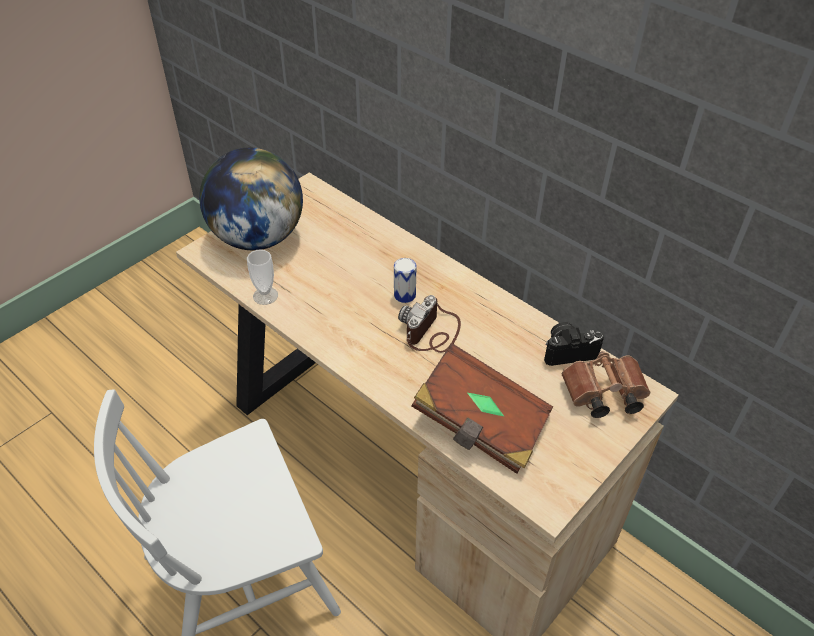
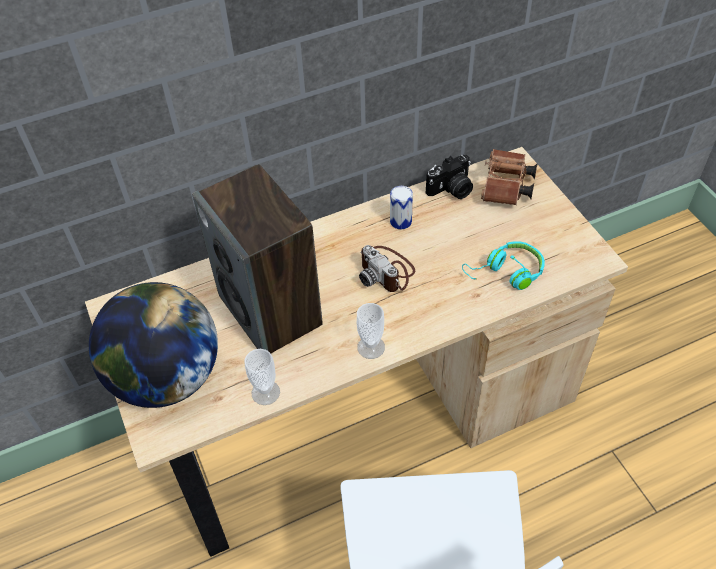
camera: 65 degrees left, 5 degrees up
(339, 347) = (371, 347): none -> cup
(348, 272) = (271, 311): none -> speaker
(404, 295) = (328, 276): can -> can (400, 221)
(480, 424) = (506, 273): brown book -> turquoise headphones
(568, 351) = (451, 190): camera -> camera turned 135 degrees counterclockwise

